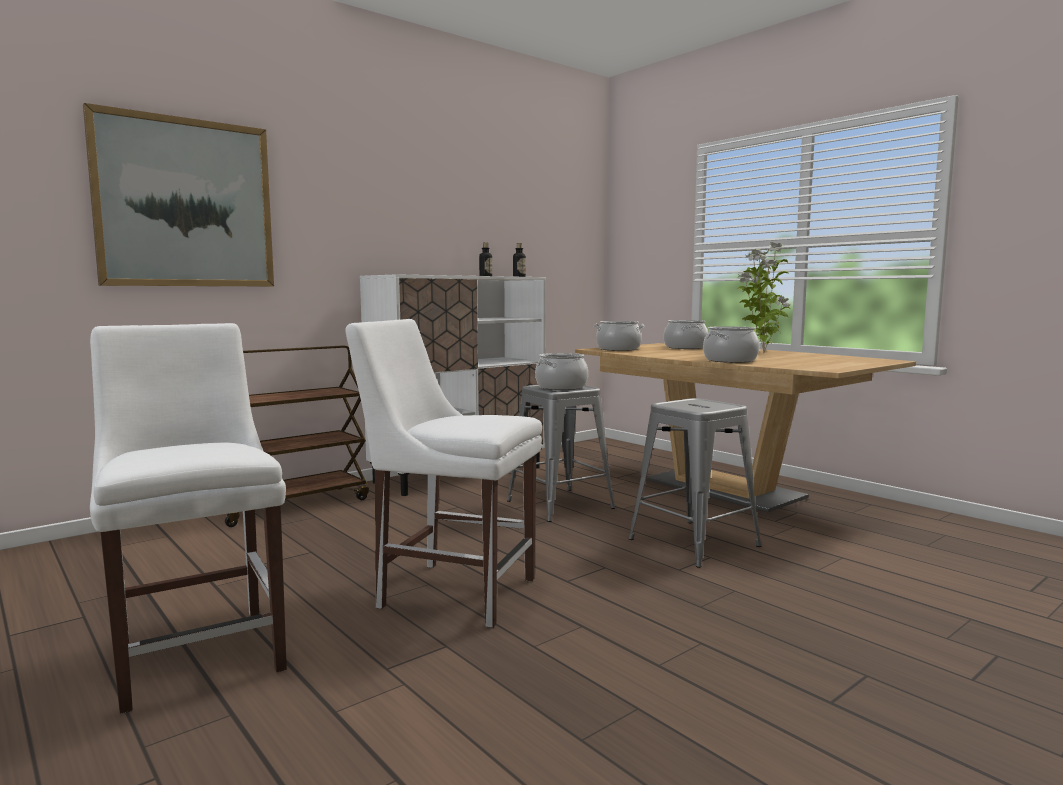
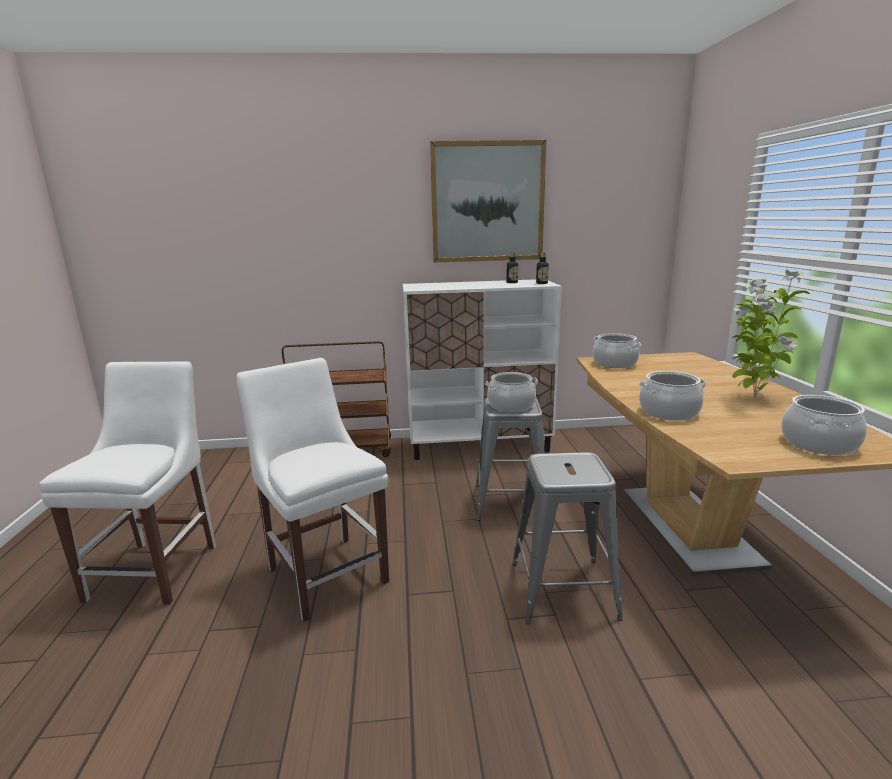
camera: 35 degrees right, 10 degrees up
(185, 203) = (271, 239): picture -> picture (487, 202)
(685, 347) = (694, 369): cooking pot -> cooking pot (819, 444)

